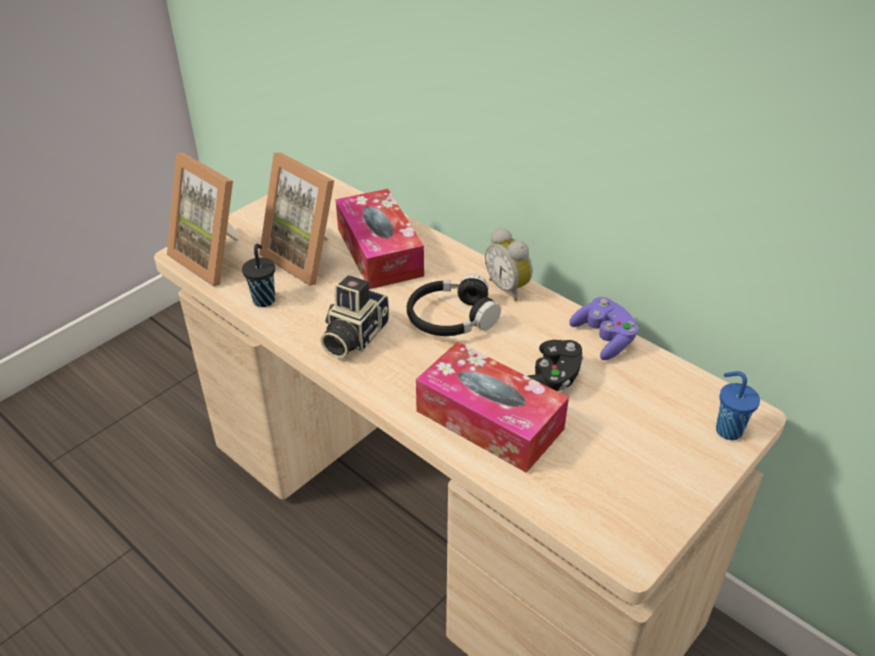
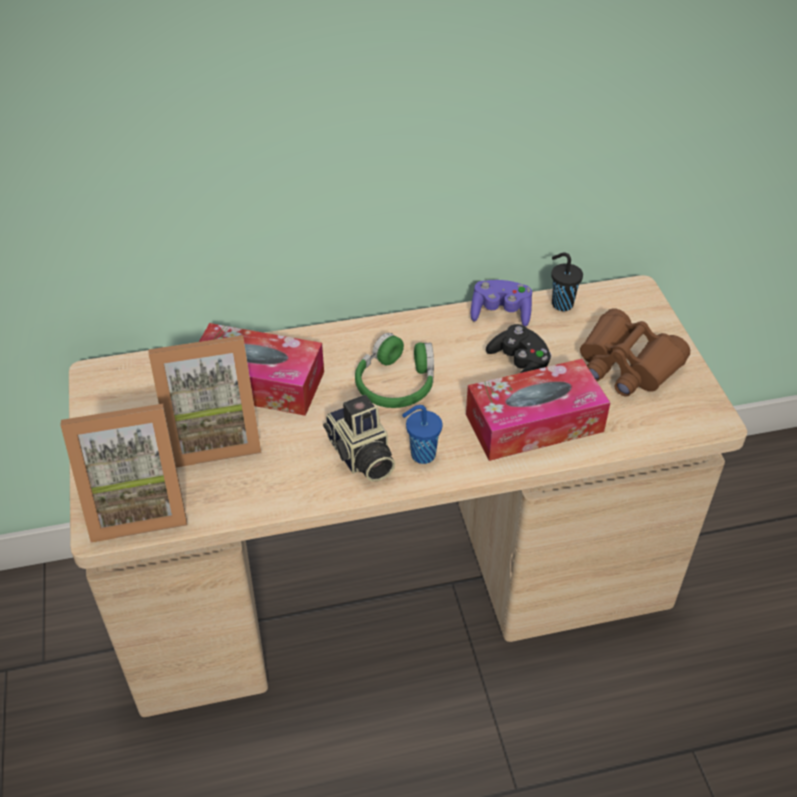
camera: 55 degrees left, 5 degrees up
(264, 299) = (245, 495): black cup -> black cup (561, 304)
(451, 318) = (396, 383): black headphones -> green headphones
(509, 288) = (391, 330): alarm clock -> none
(634, 452) = (626, 365): none -> brown binoculars
(727, 430) = (641, 309): blue cup -> blue cup (421, 455)

